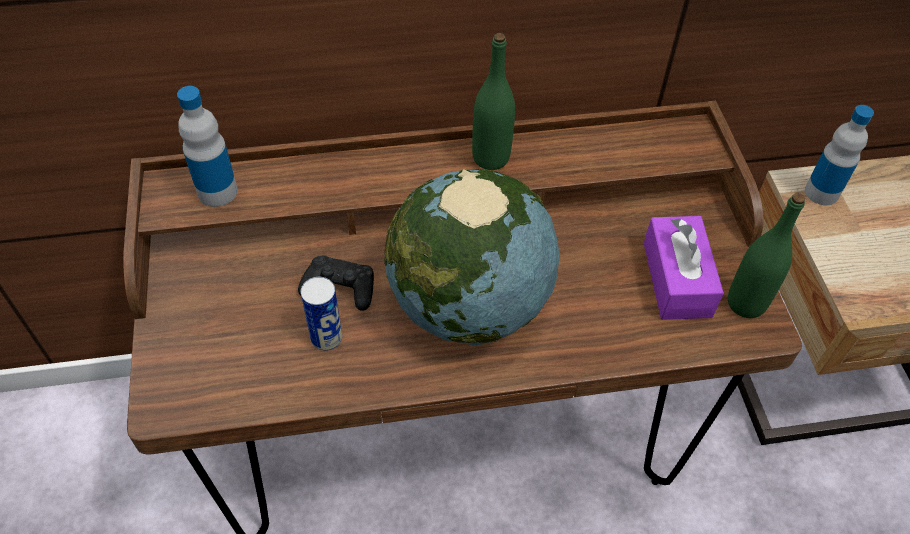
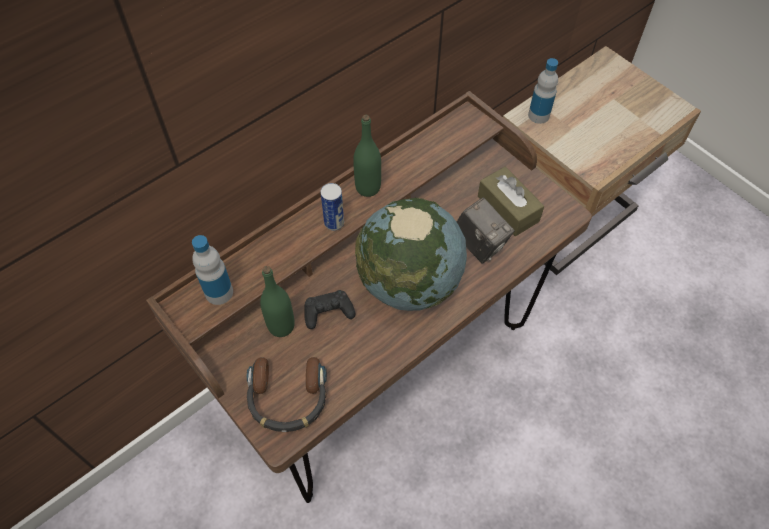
camera: 30 degrees left, 5 degrees up
(210, 364) = (287, 398): none -> headphones
(326, 338) = (343, 345): can -> can (334, 223)
(602, 305) = (479, 244): none -> camera
(676, 279) = (508, 209): purple tissue box -> brown tissue box
(746, 303) = (550, 204): green bottle -> green bottle (281, 326)

